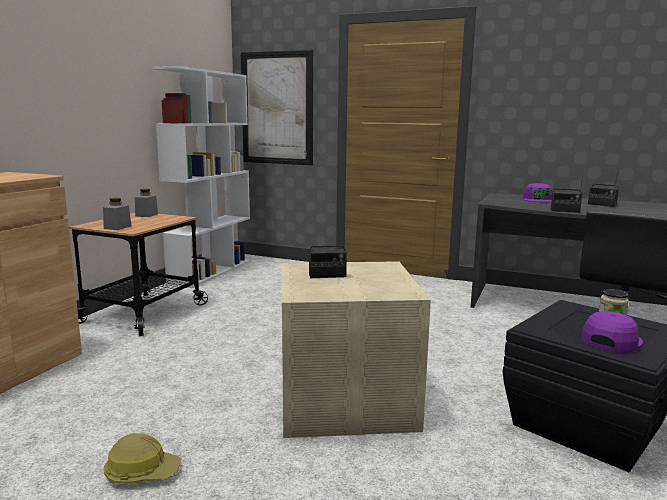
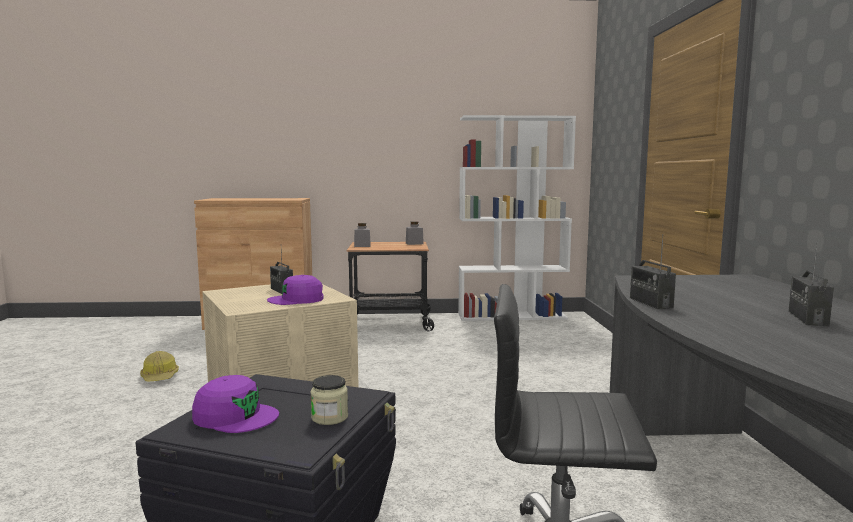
camera: 65 degrees right, 5 degrees down
(277, 108) = (609, 150): picture -> none
(538, 200) = (745, 291): purple cap -> purple cap (297, 299)

